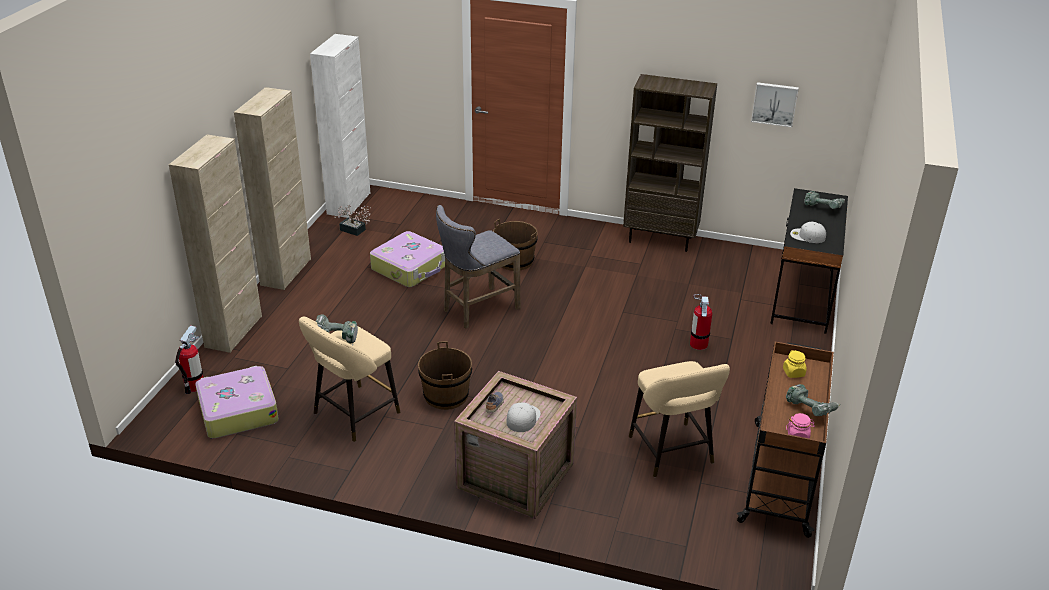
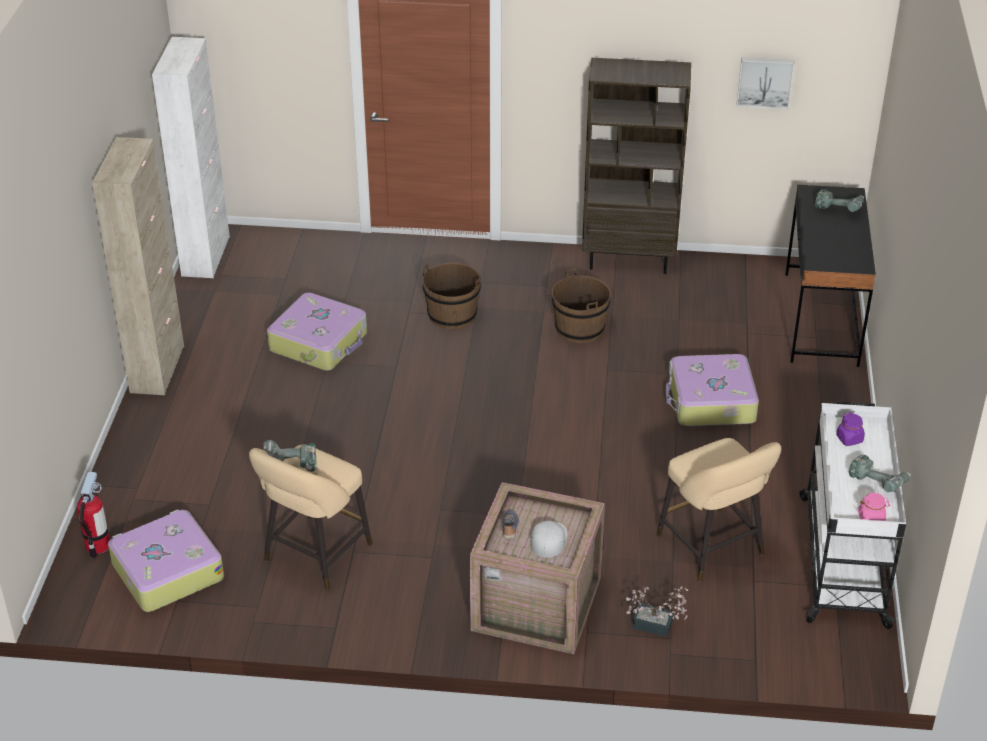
camera: 10 degrees left, 5 degrees up
(234, 331) = (120, 463): beige cabinet -> none
(355, 231) = (228, 296): potted plant -> potted plant (657, 626)
(446, 395) = (421, 513): brown bucket -> brown bucket (579, 328)
(477, 310) = (424, 391): grey stool -> none
(698, 344) = (710, 401): fire extinguisher -> suitcase
(780, 476) = (842, 558): brown cart -> white cart
(793, 373) = (849, 439): yellow jar -> purple jar
(807, 236) = (828, 252): white cap -> none

